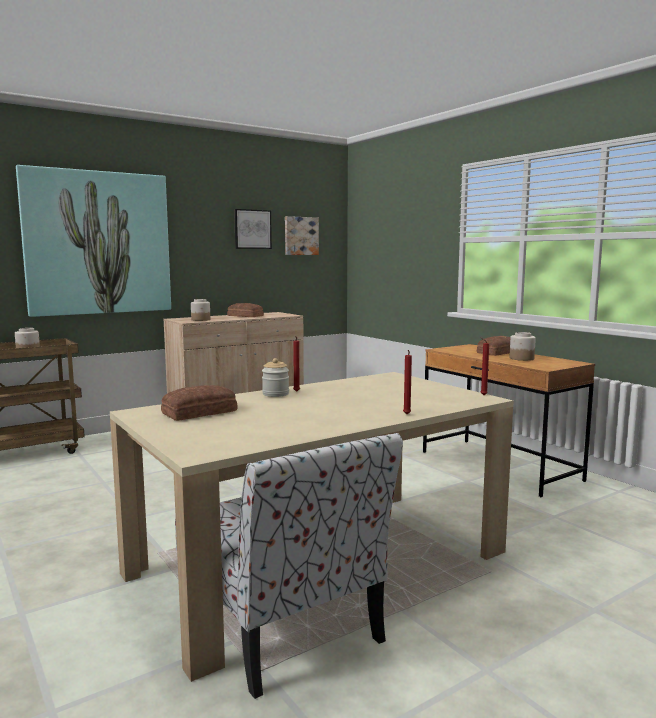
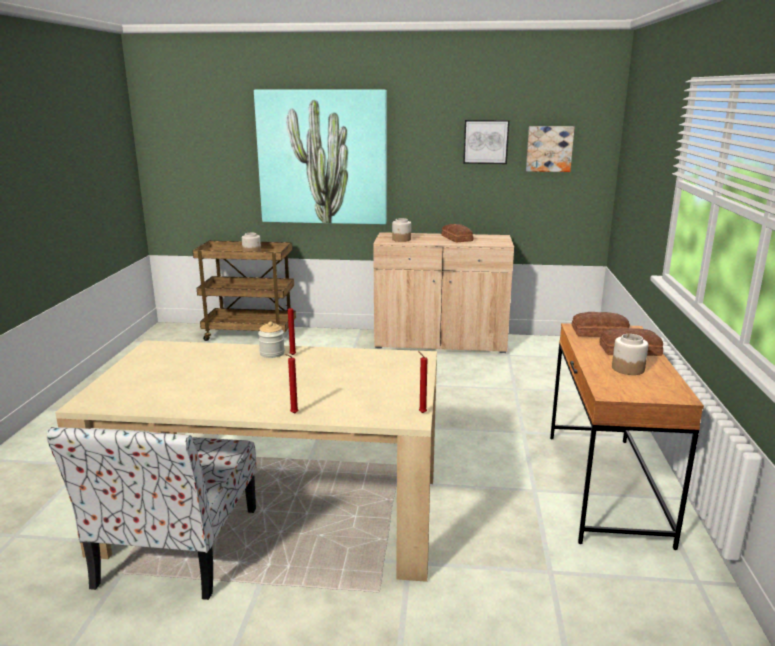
camera: 40 degrees right, 10 degrees up
(201, 412) = (181, 360): bread -> bread (600, 332)

